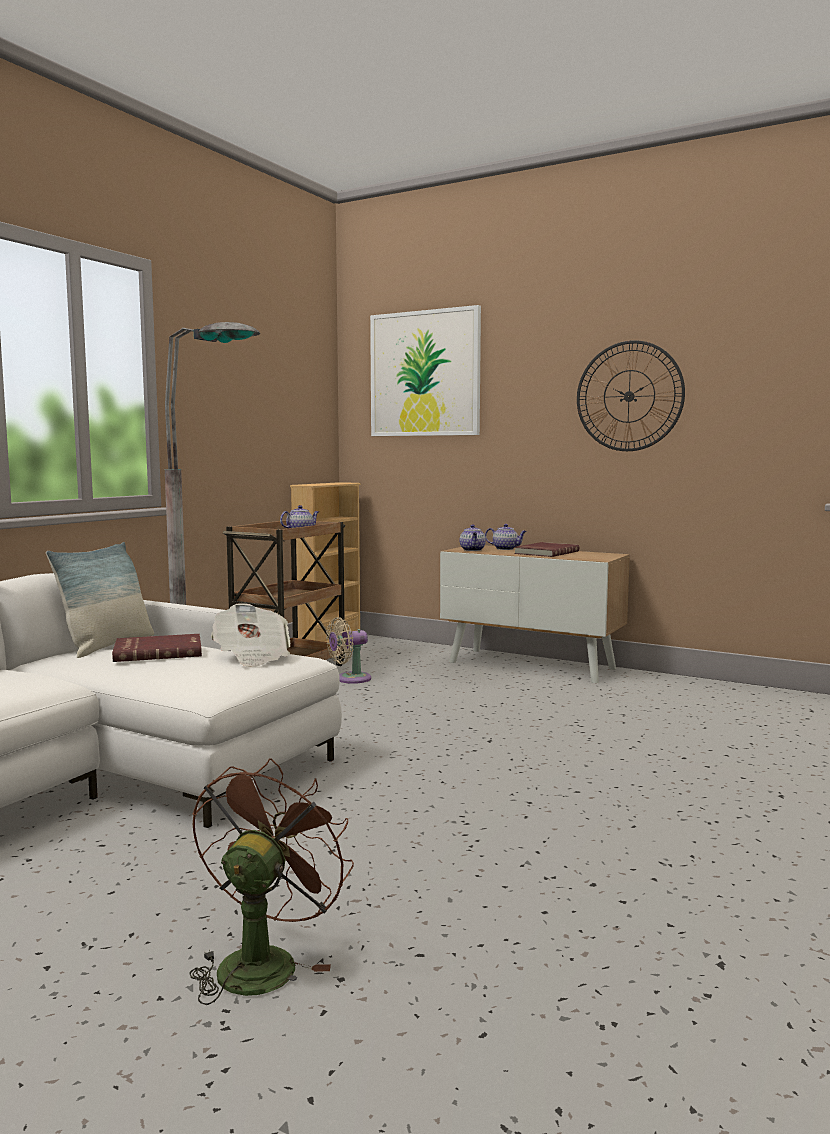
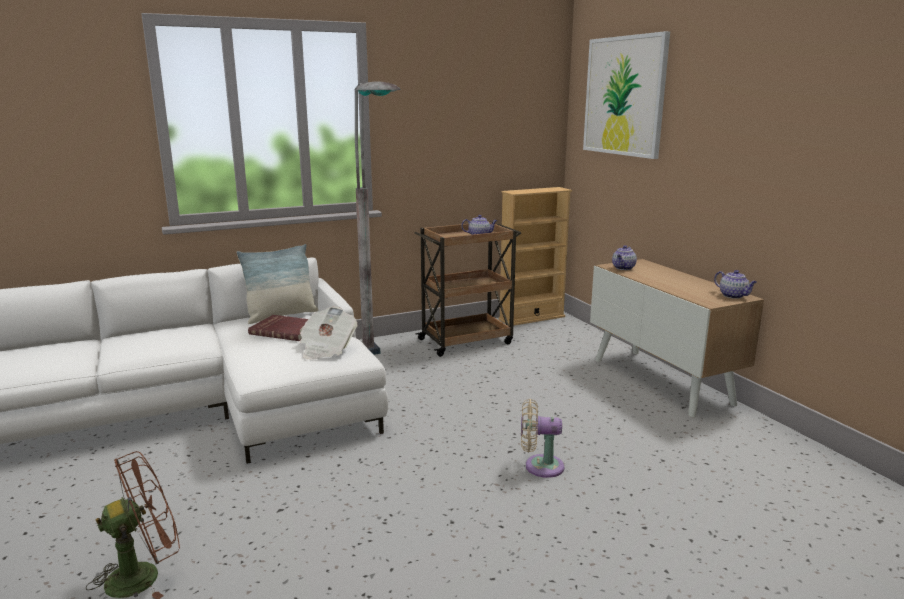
camera: 35 degrees right, 10 degrees up
(350, 679) = (496, 359): beige fan -> beige fan (539, 466)
(506, 549) = (657, 271): teapot -> teapot (733, 296)
(545, 552) = (682, 282): red book -> none
(629, 396) = (785, 135): wall clock -> none

